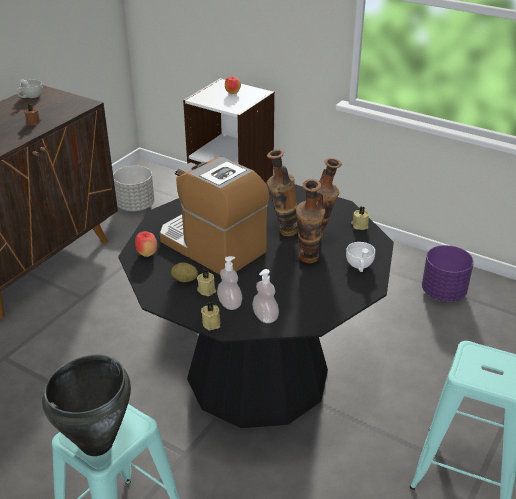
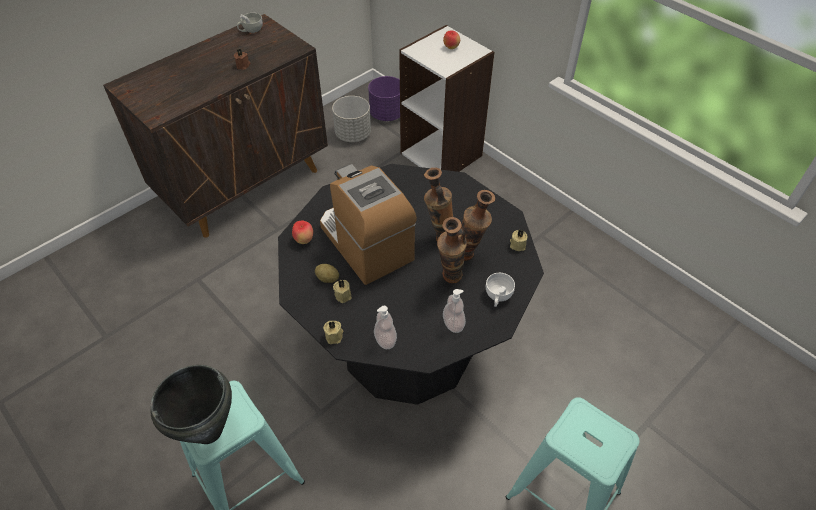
camera: 15 degrees right, 15 degrees up
(229, 304) = (358, 316): soap dispenser -> soap dispenser (453, 324)
(443, 292) = (615, 292): purple planter -> purple planter (387, 114)

